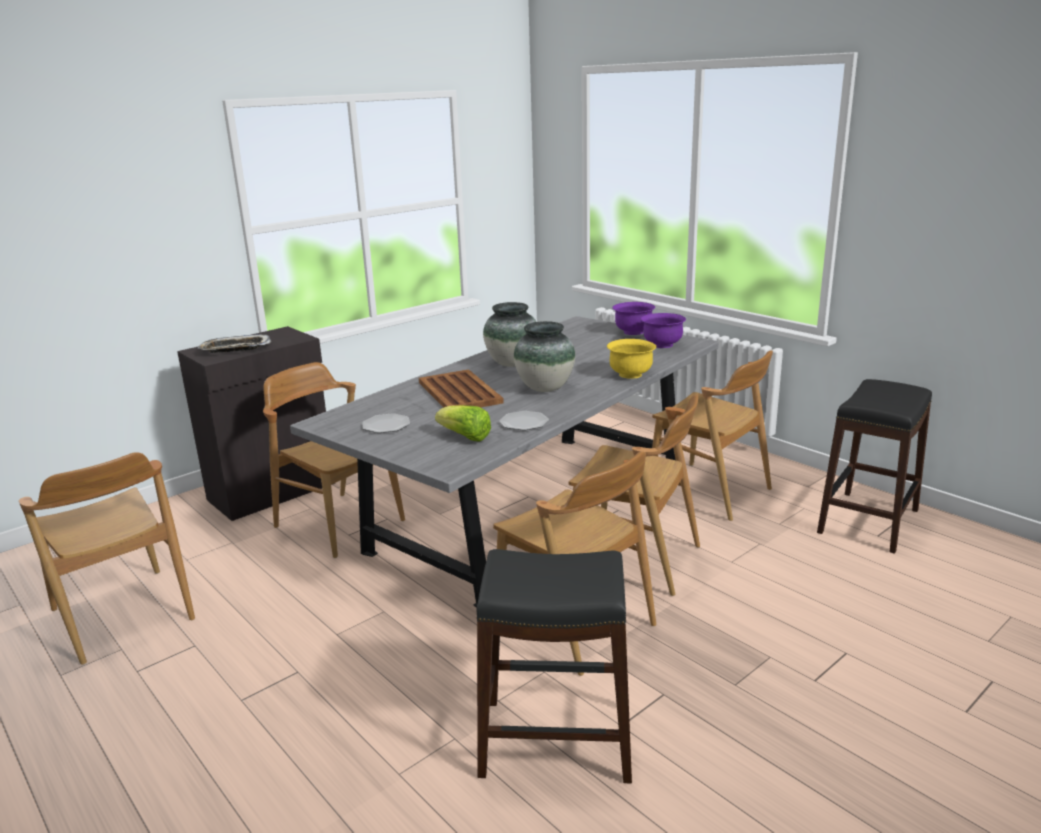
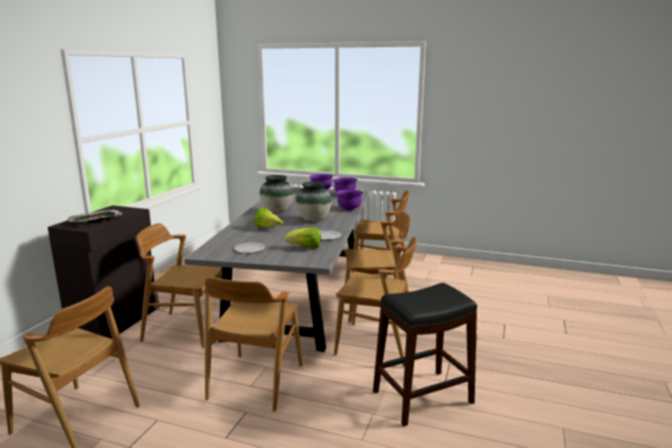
camera: 30 degrees left, 5 degrees down
(349, 629) = (255, 381): none -> brown chair
(459, 392) = (268, 228): brown tray -> lettuce
(630, 375) = (349, 209): yellow bowl -> purple bowl
(867, 521) = (461, 270): black stool -> none

